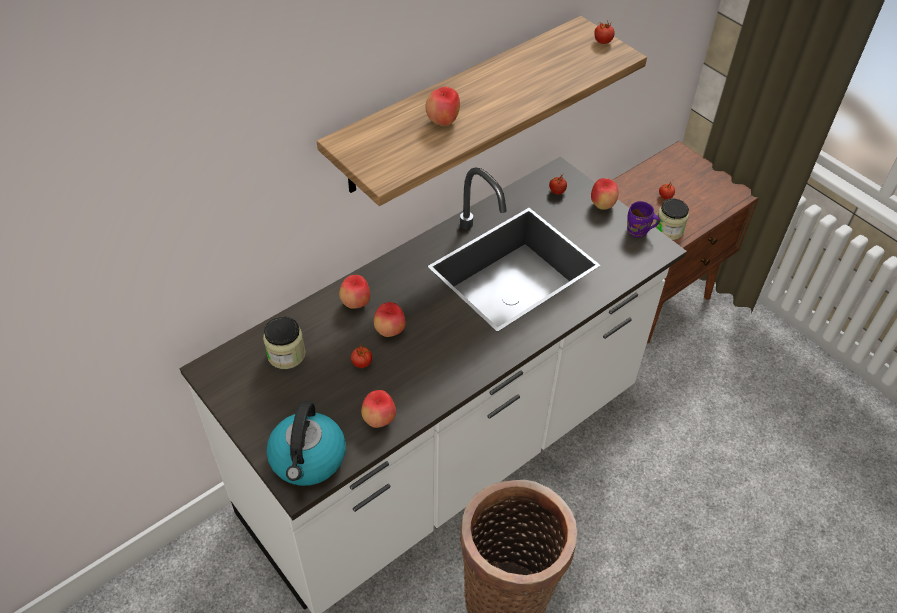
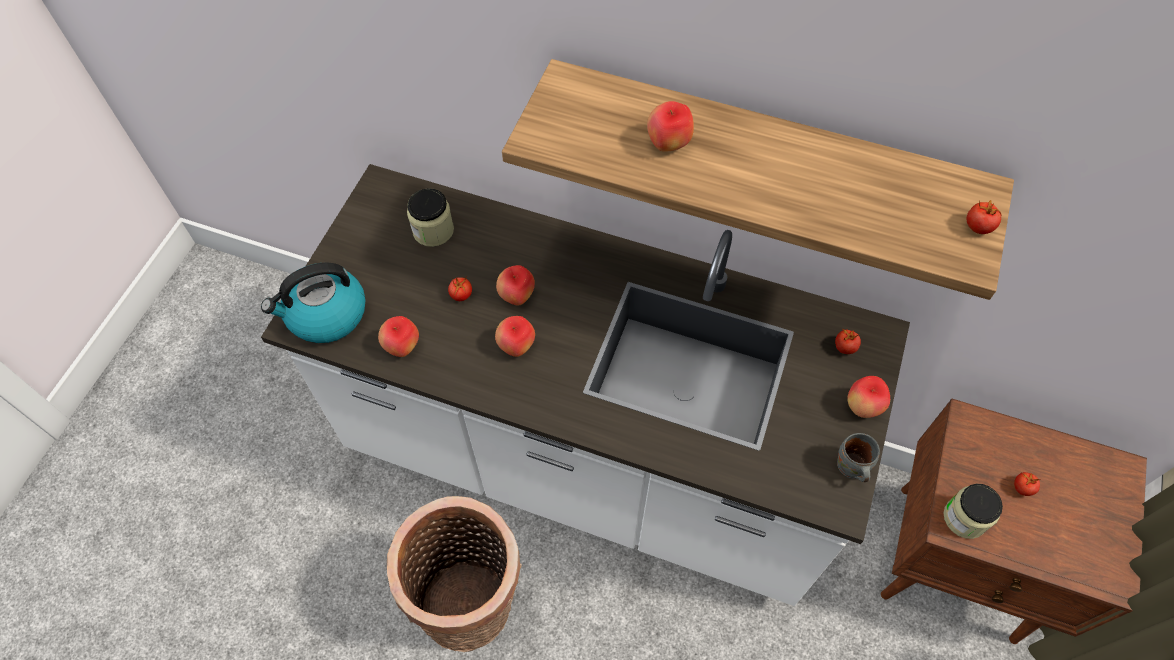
camera: 60 degrees right, 10 degrees up
(356, 303) = (533, 249): apple -> apple (516, 346)
(638, 232) = (850, 468): purple mug -> grey mug

